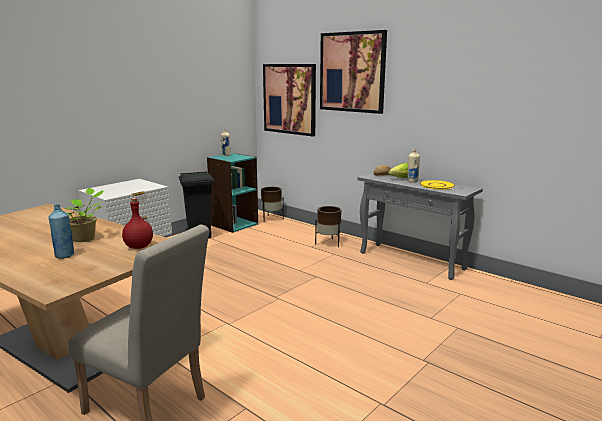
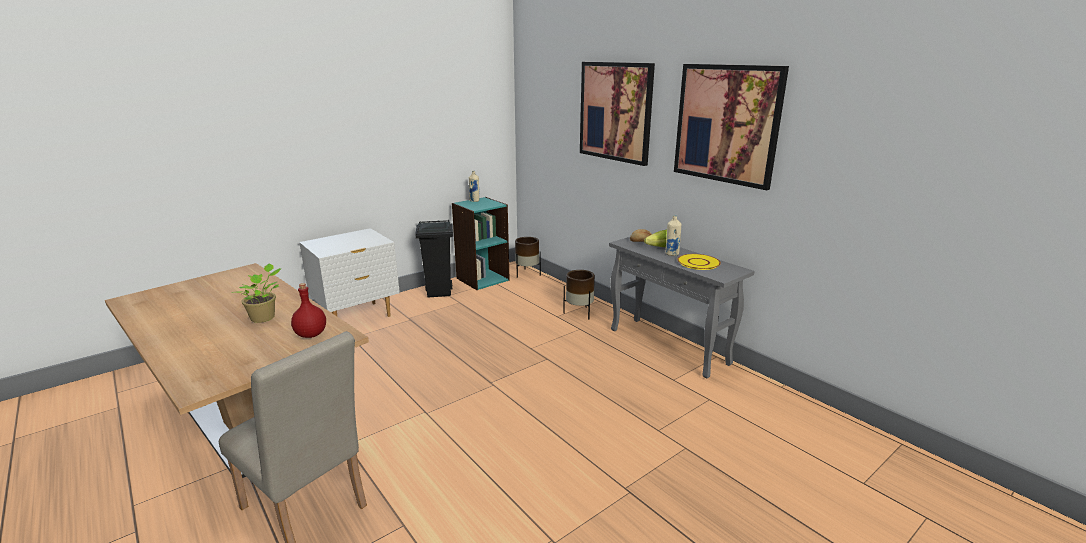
camera: 10 degrees right, 5 degrees up
(64, 256) = (232, 341): blue bottle -> none
(289, 99) = (549, 137): picture -> picture (726, 124)

